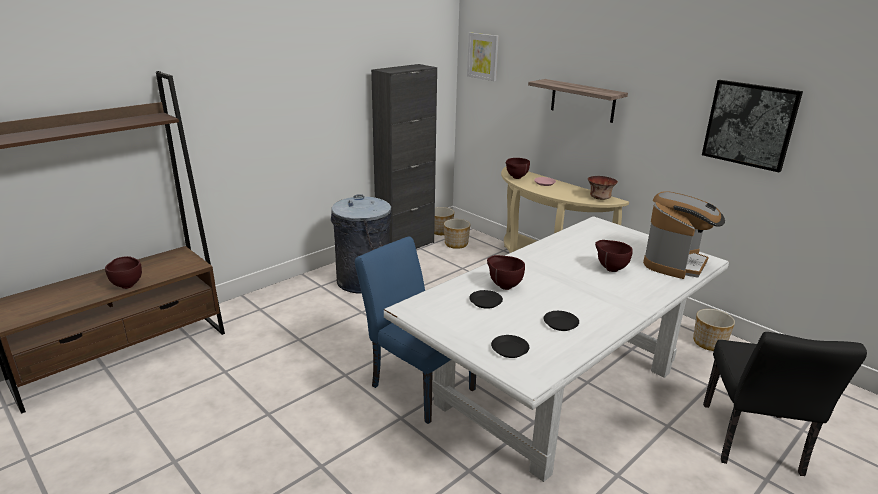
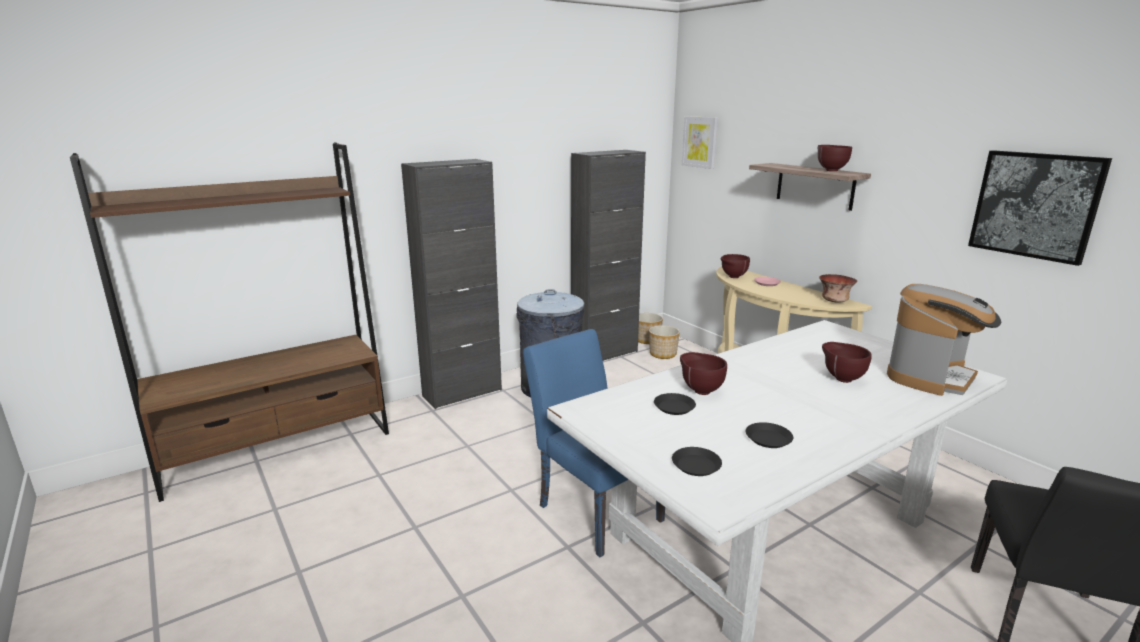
camera: 10 degrees right, 5 degrees down
(127, 285) = (284, 370): brown bowl -> brown bowl (830, 170)
(284, 291) = (462, 393): none -> black cabinet
(709, 343) = (980, 488): planter -> none

